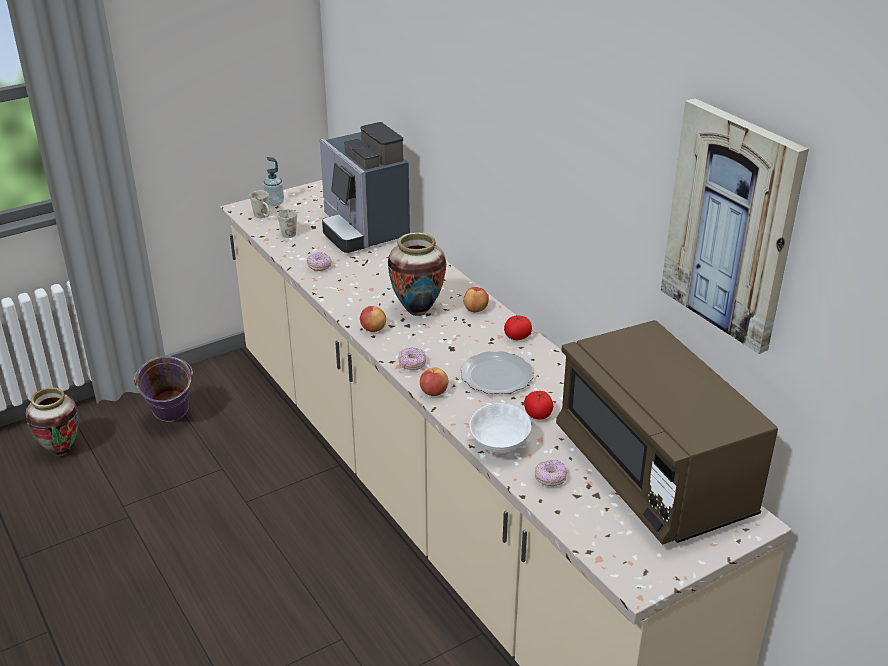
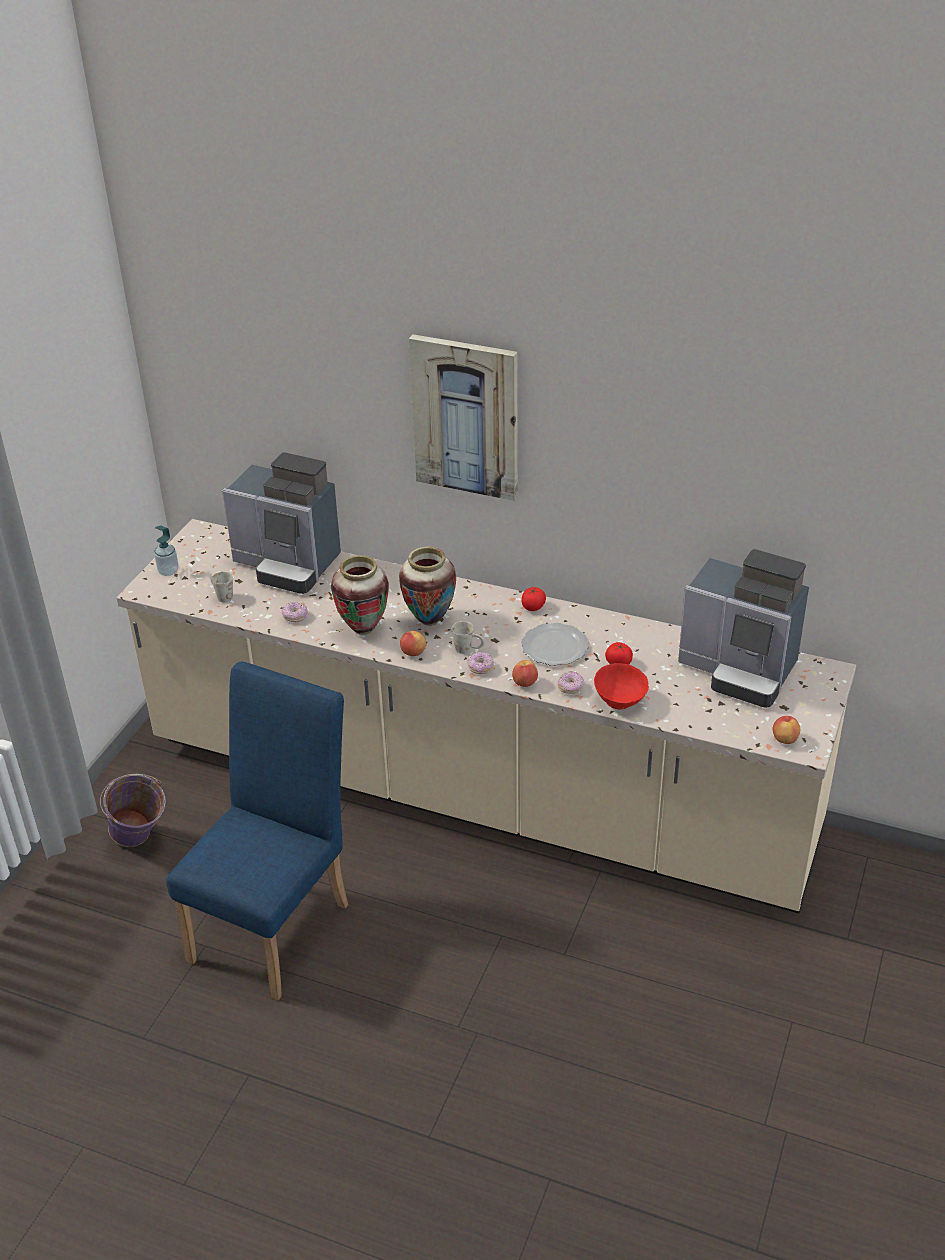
camera: 35 degrees left, 5 degrees up
(61, 451) = (62, 926): vase -> vase (363, 629)
(192, 528) = (277, 923): none -> blue chair
(263, 216) = (176, 590): white mug -> white mug (468, 649)
(475, 309) = (474, 598): apple -> apple (785, 739)
(498, 447) = (619, 702): white bowl -> red bowl
(550, 479) = (680, 707): donut -> donut (570, 688)
(652, 474) = (740, 670): brown microwave -> coffee machine
(731, 225) = (764, 456): picture -> picture (466, 417)

